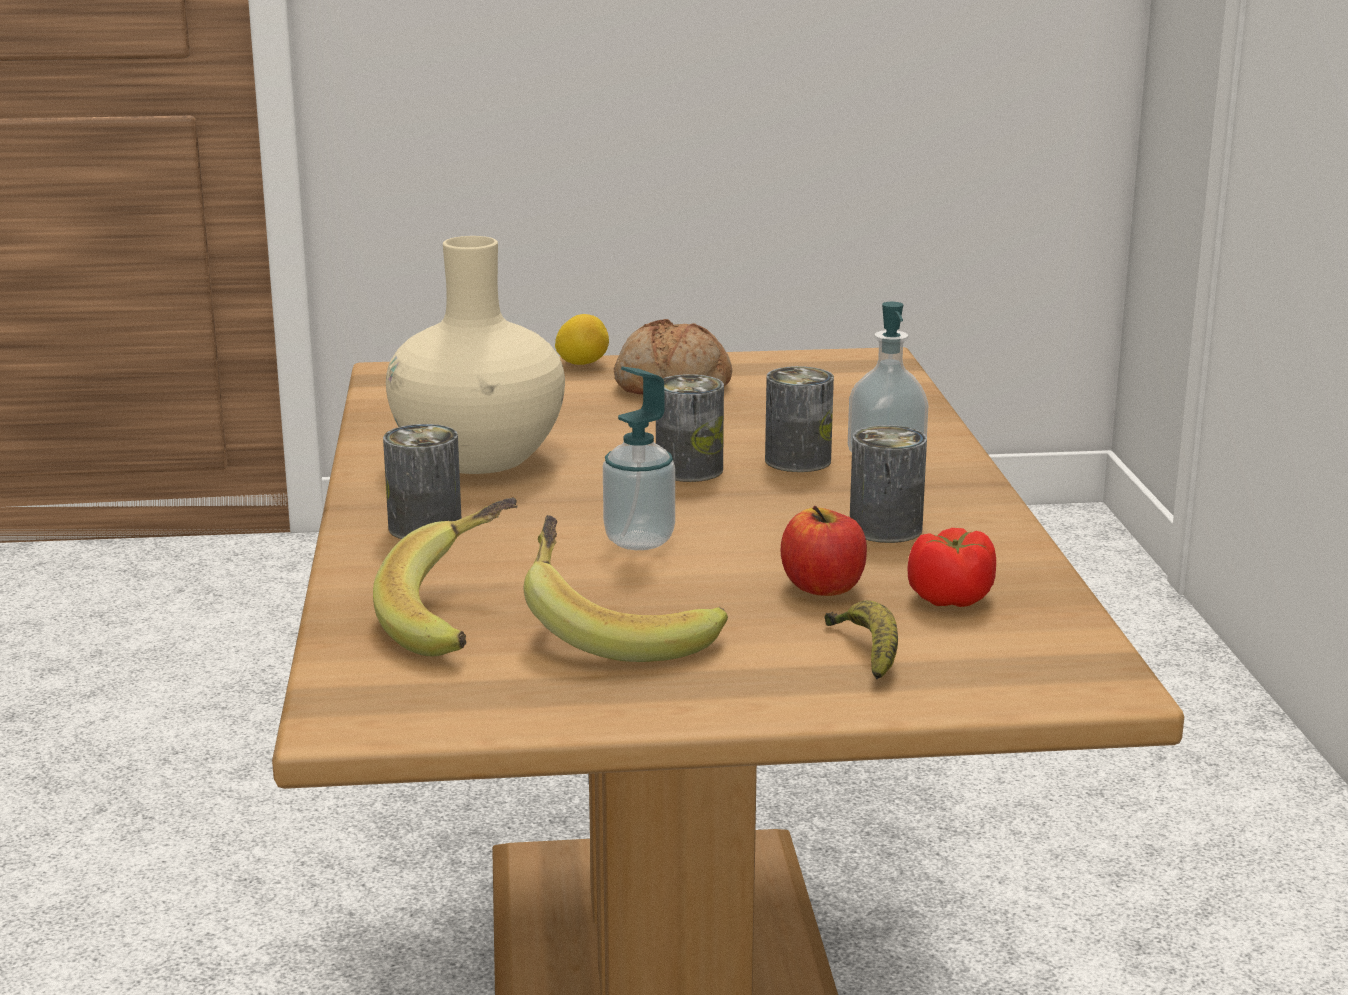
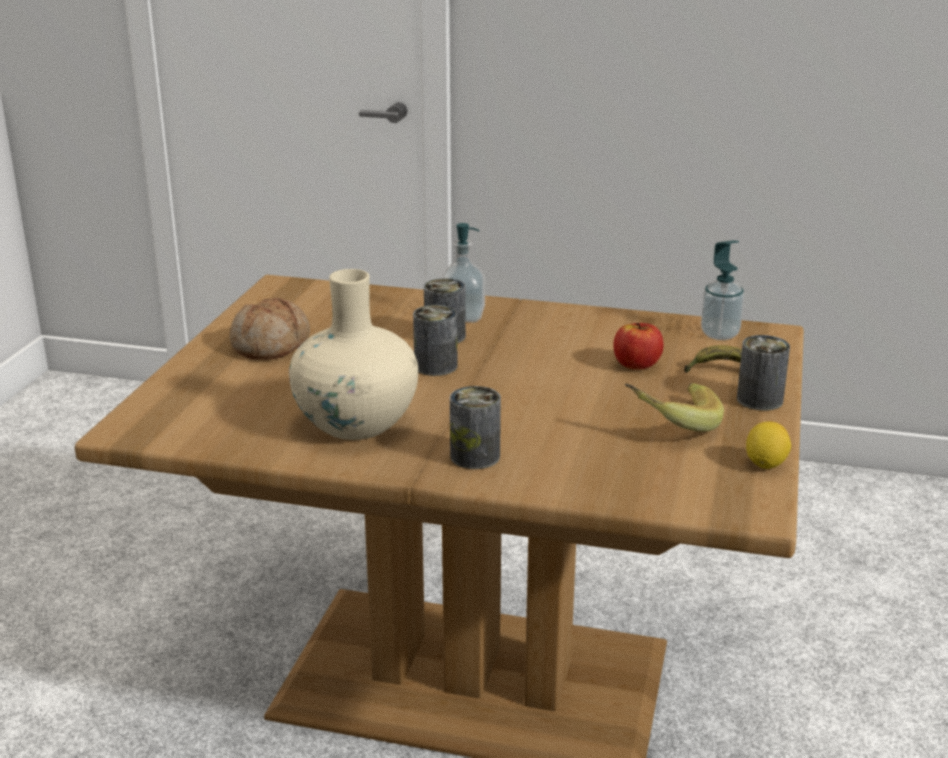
camera: 70 degrees left, 5 degrees up
(462, 619) = (631, 463): banana -> none
(582, 363) = (189, 364): lemon -> lemon (765, 464)
(639, 540) = (541, 397): soap dispenser -> soap dispenser (720, 334)
(885, 528) = (565, 336): can -> can (759, 400)
(951, 599) = (666, 340): tomato -> none

